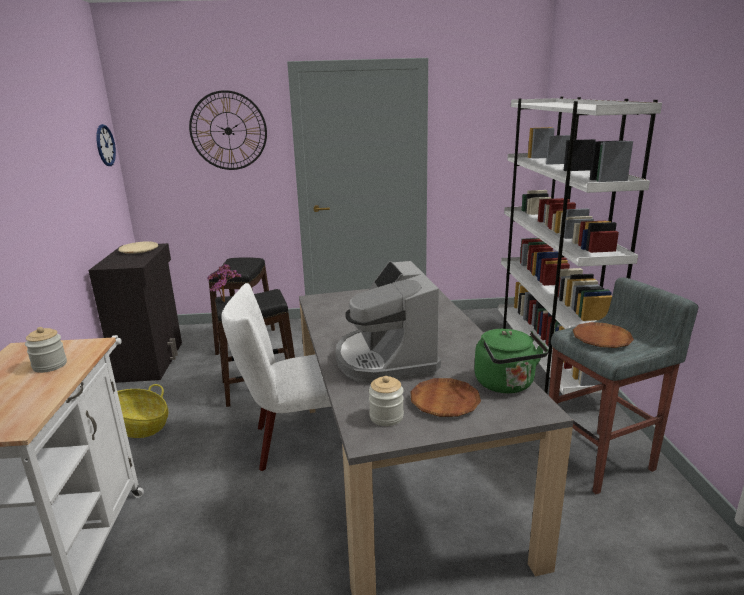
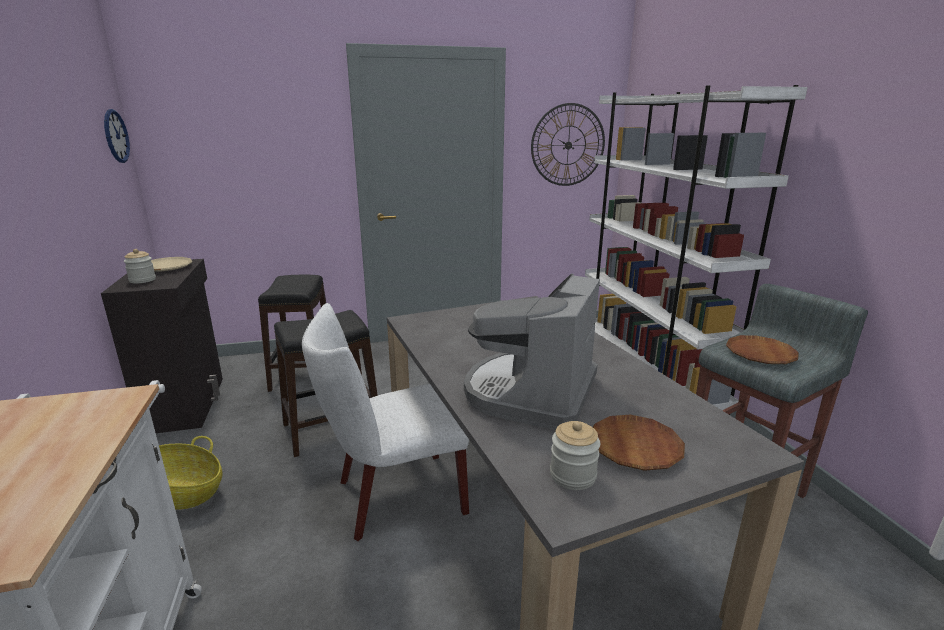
camera: 10 degrees left, 0 degrees up
(50, 365) = (59, 435): jar -> jar (142, 280)
(226, 301) = (291, 327): potted plant -> none
(228, 131) = (274, 124): wall clock -> wall clock (568, 145)
(386, 359) = (531, 393): coffee machine -> coffee machine turned 45 degrees clockwise
(506, 385) = (696, 418): green kettle -> none

